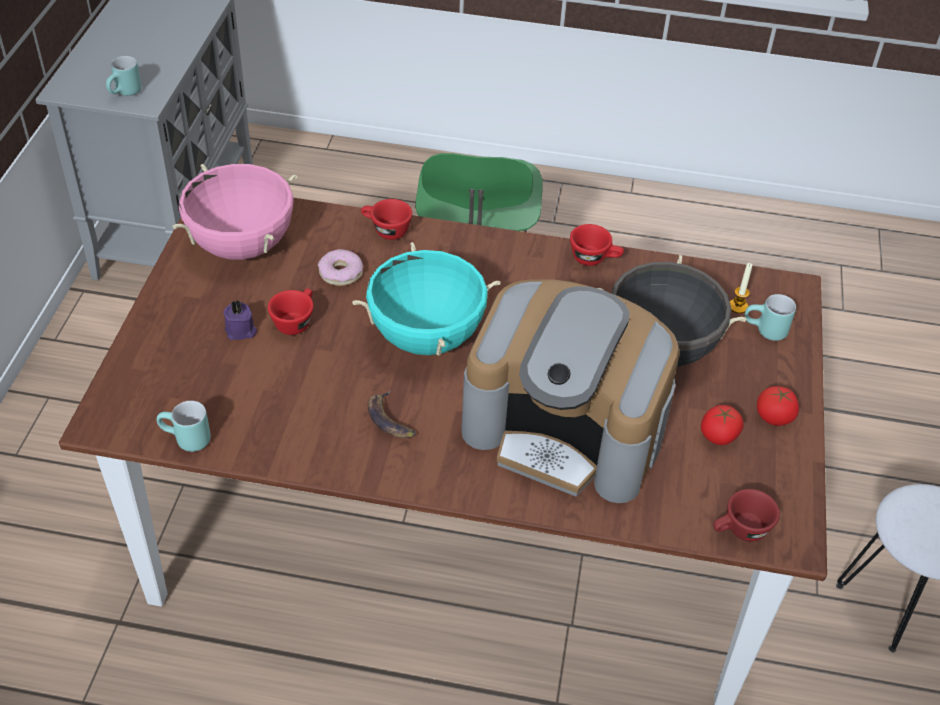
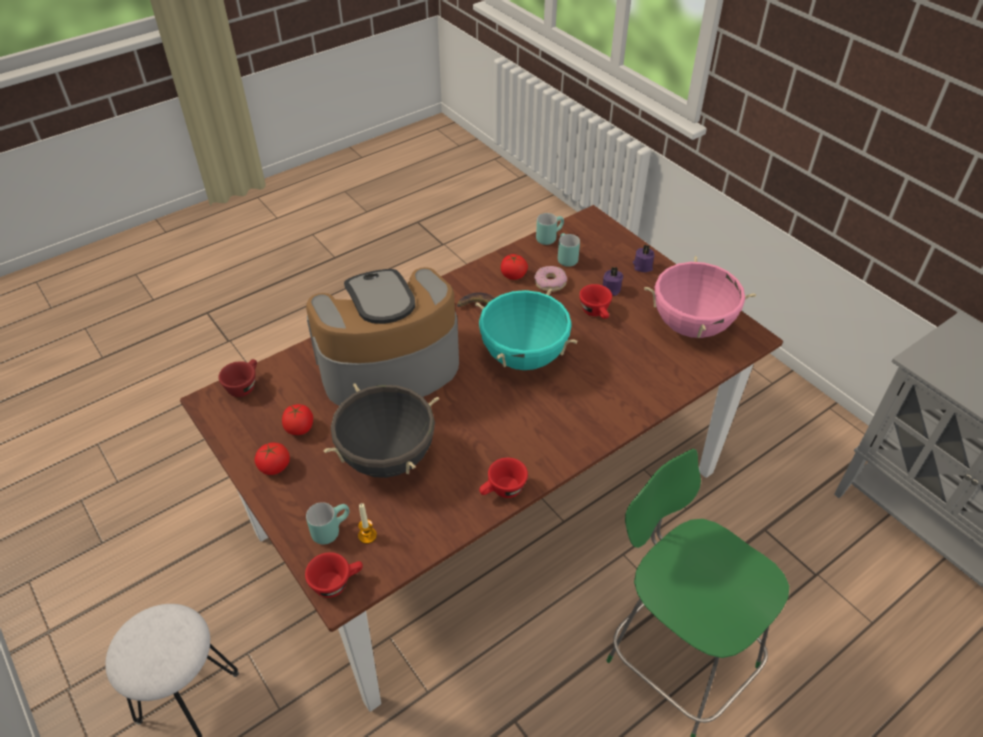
camera: 135 degrees right, 0 degrees up
(126, 93) = (940, 355): turquoise mug -> turquoise mug (564, 258)
(167, 327) = (642, 266): none -> purple candle
(301, 426) = (513, 275): none -> tomato
(341, 273) = (621, 353): donut -> donut (550, 283)
(385, 230) = (645, 398): red cup -> red cup (337, 582)

